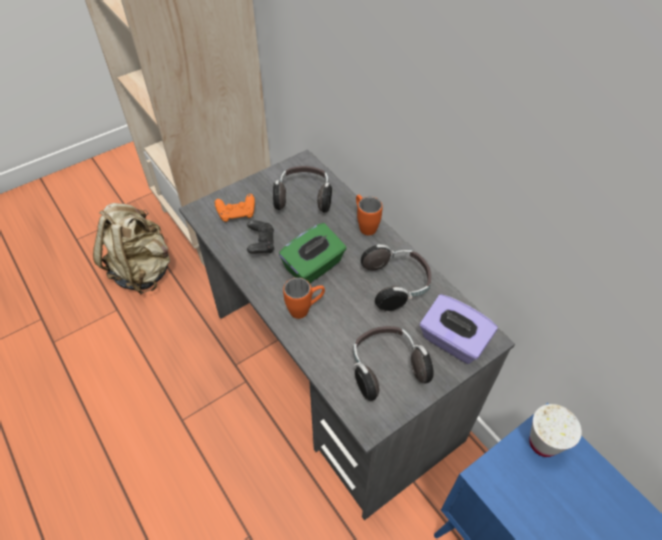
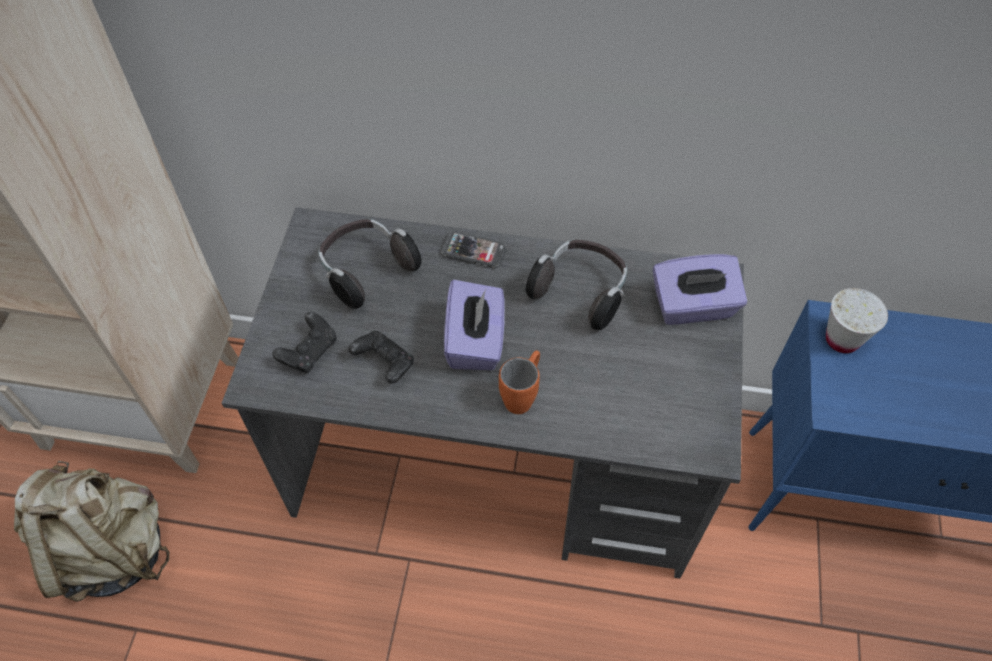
camera: 45 degrees left, 5 degrees up
(237, 214) = (309, 351): orange game controller -> black game controller
(314, 267) = (475, 341): green tissue box -> purple tissue box
(365, 225) = (473, 251): orange mug -> phone
(386, 368) = (667, 385): headphones -> none

